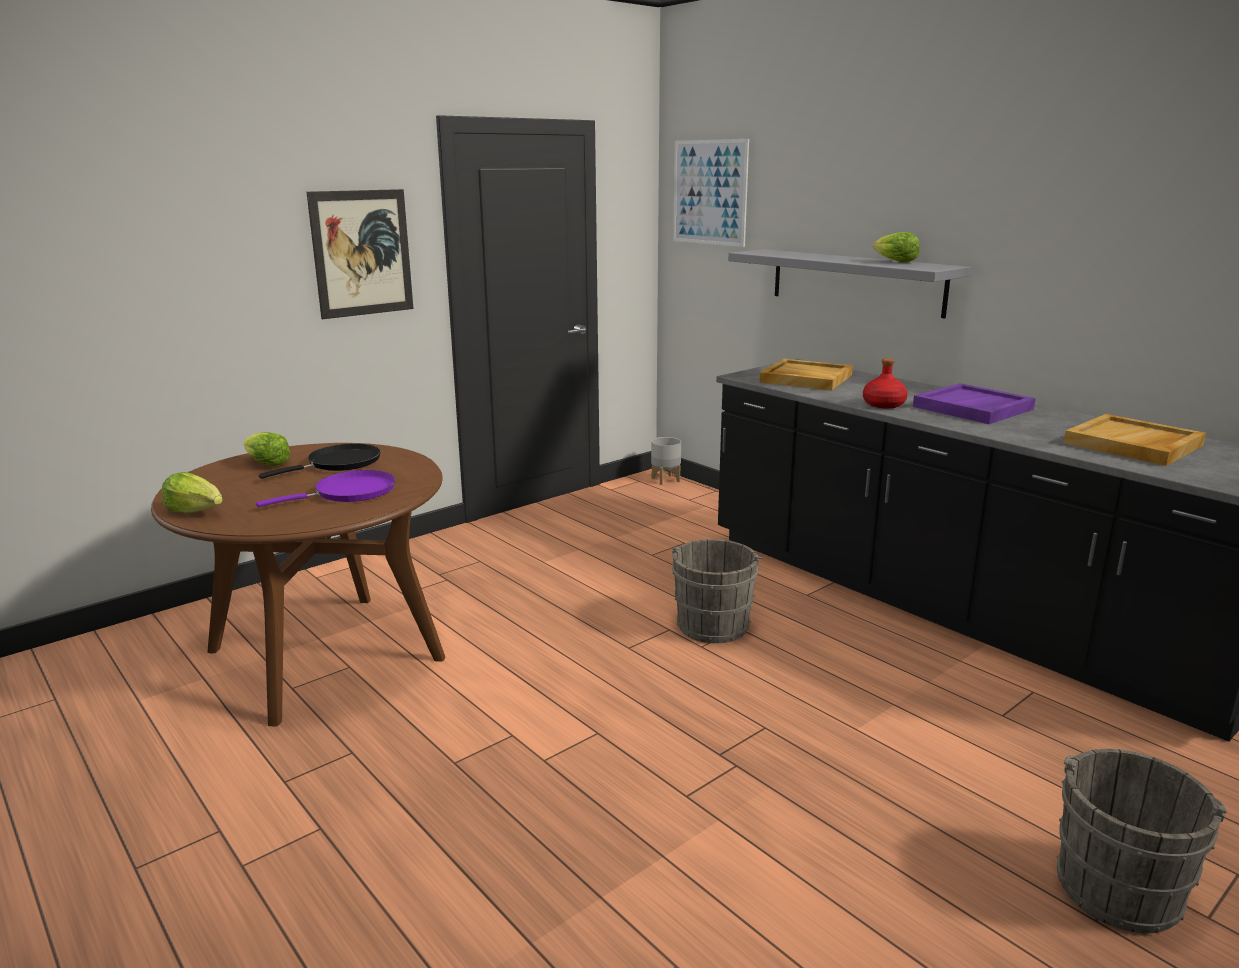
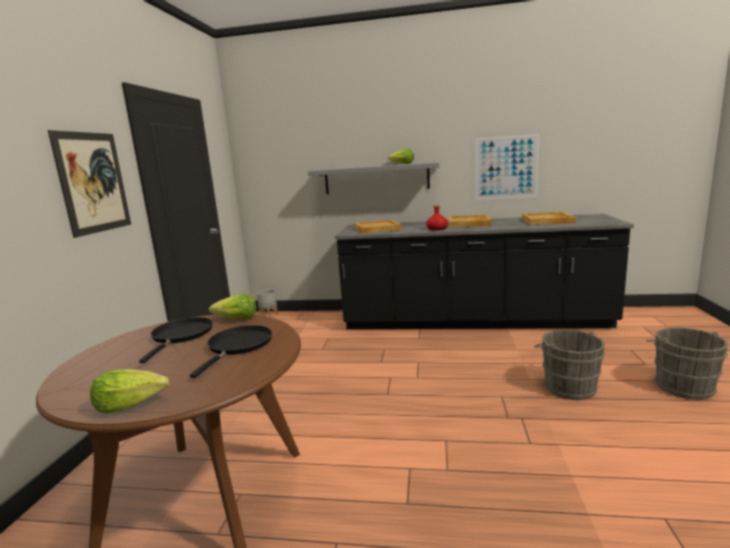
camera: 40 degrees left, 5 degrees down
(266, 463) = (113, 356): lettuce -> lettuce (236, 319)
(349, 492) = (238, 346): purple frying pan -> black frying pan
(709, 192) = (271, 143): picture -> picture (506, 167)
(713, 623) = (404, 365): grey bucket -> grey bucket (567, 386)
(973, 408) = (469, 223): purple tray -> beige tray

